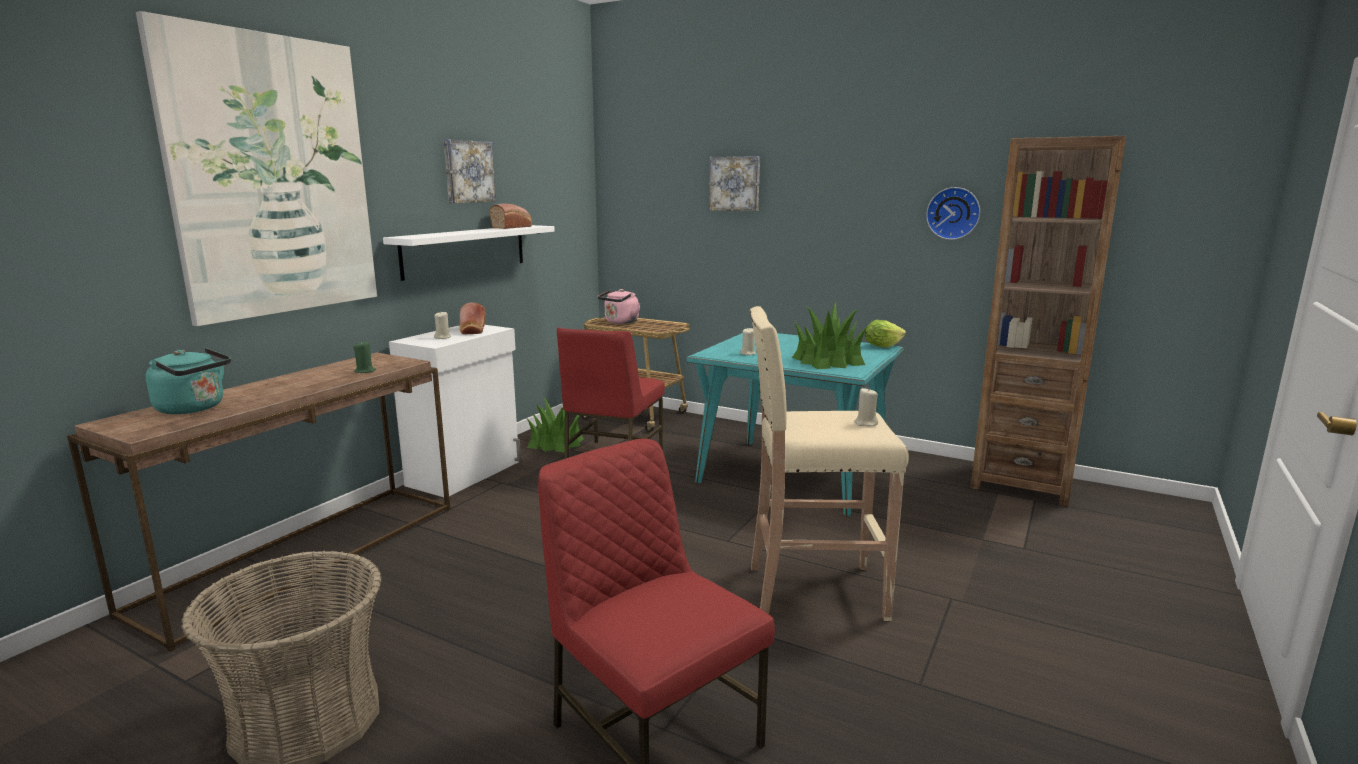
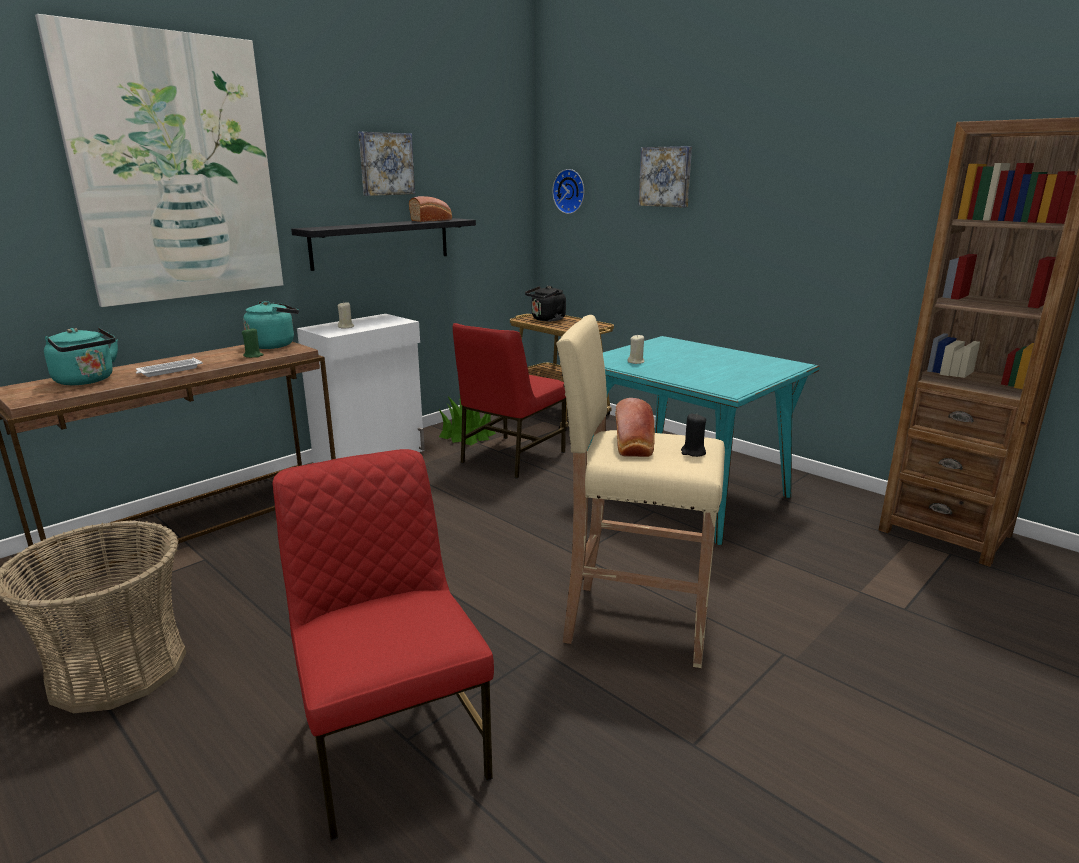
camera: 15 degrees right, 5 degrees up
(283, 392) = (169, 371): none -> white tray
(377, 359) = (274, 345): none -> turquoise kettle
(465, 250) = (381, 243): white shelf -> black shelf
(473, 330) = (379, 321): bread -> bread (633, 445)
(620, 322) = (546, 319): pink kettle -> black kettle
(828, 361) = (716, 376): potted plant -> none
(865, 423) = (693, 452): beige candle -> black candle
(882, 346) = (793, 363): lettuce -> none
(953, 213) = (898, 213): wall clock -> wall clock (570, 191)

